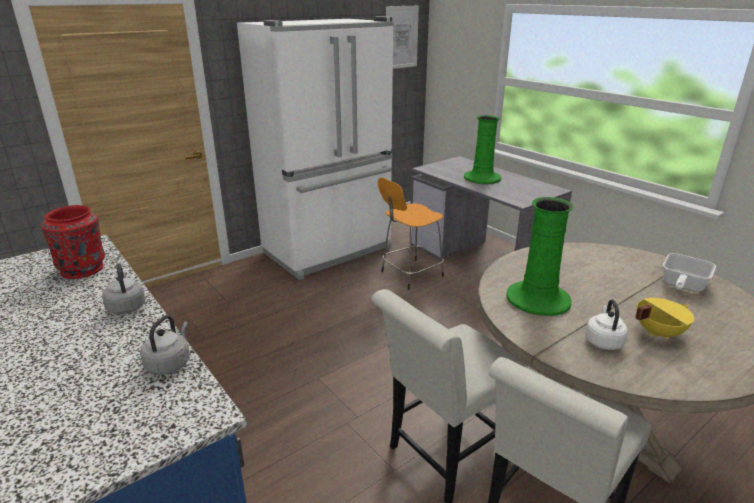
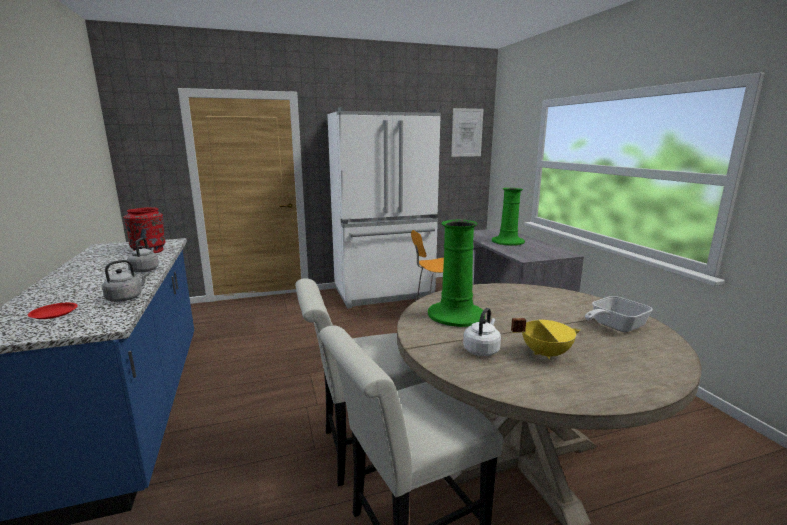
camera: 20 degrees right, 10 degrees down
(100, 414) = (54, 313): none -> red plate

